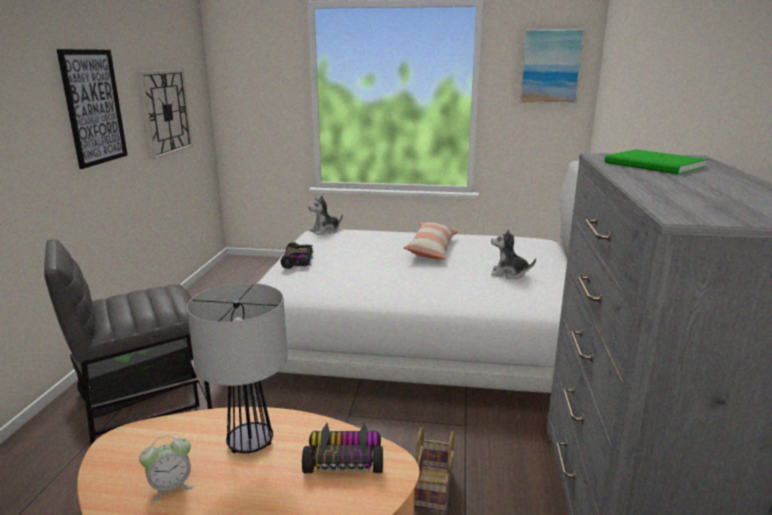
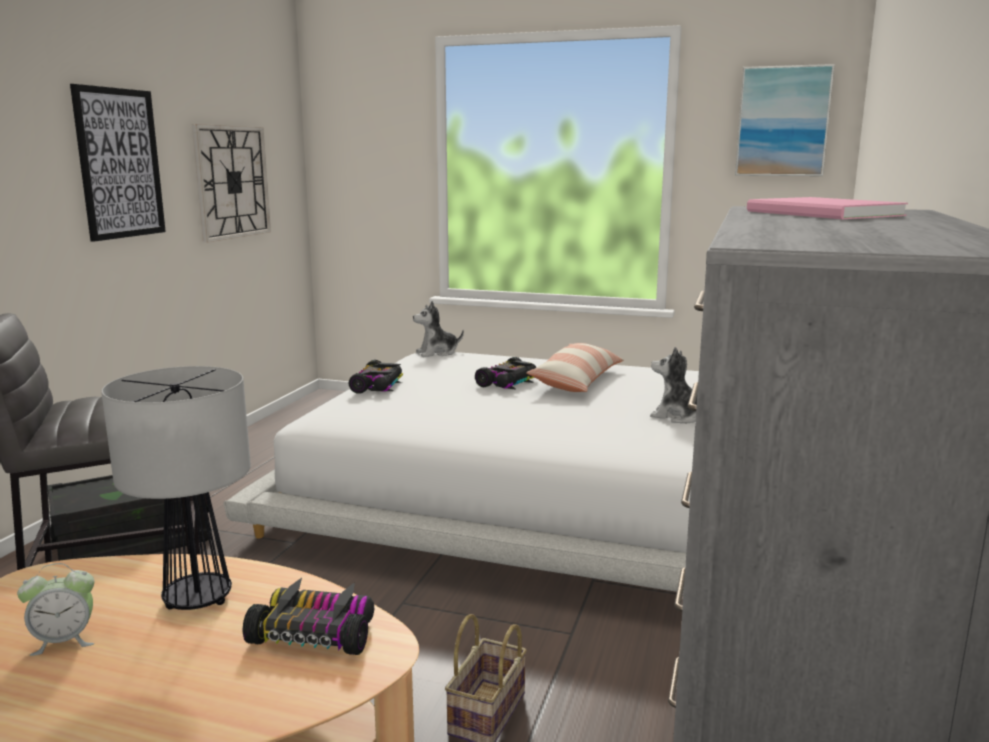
camera: 10 degrees right, 5 degrees down
(387, 253) = (508, 382): none -> toy car
(655, 165) = (824, 214): green book -> pink book

